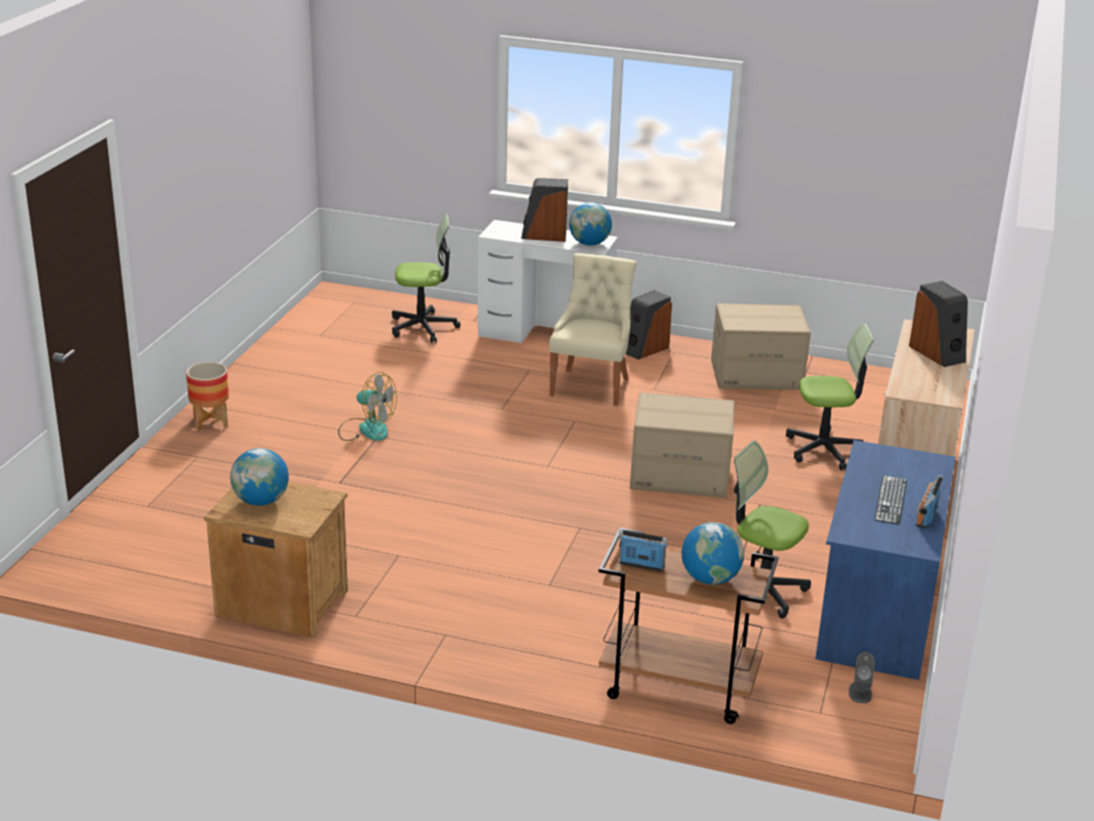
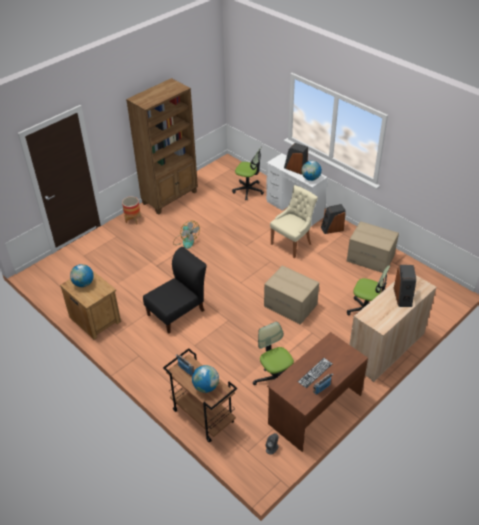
camera: 30 degrees right, 15 degrees up
(263, 370) = (170, 197): none -> brown bookcase
(460, 542) = (178, 311): none -> black chair
(876, 610) = (314, 408): blue desk -> brown desk

